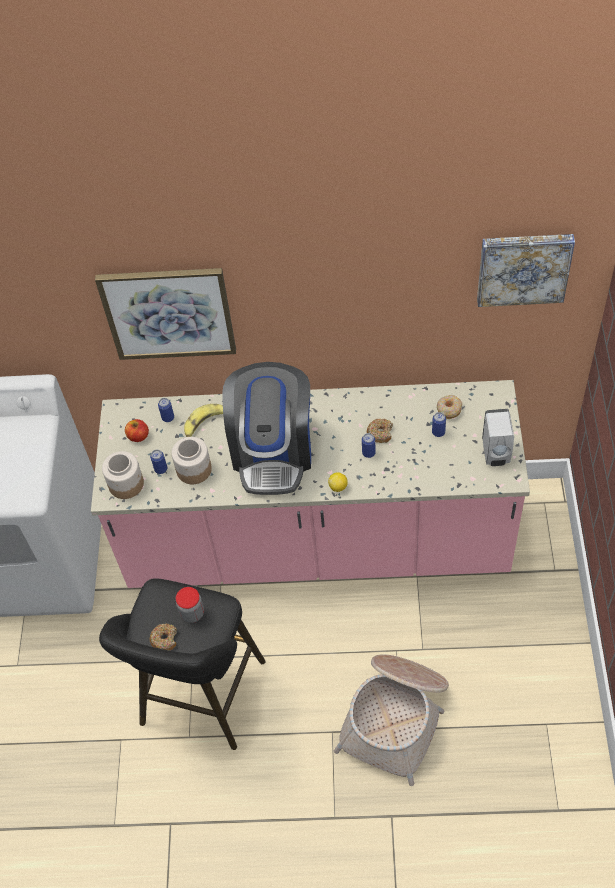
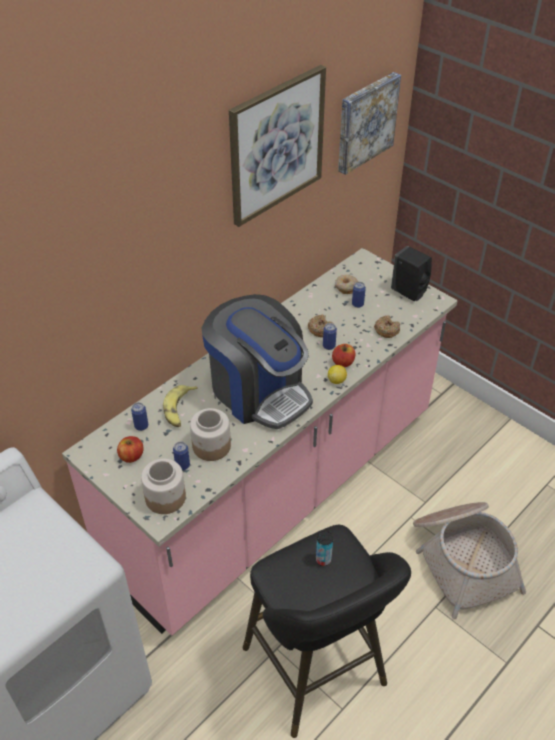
camera: 50 degrees left, 10 degrees down
(164, 639) = (326, 597): donut -> donut (386, 330)
(168, 313) = (114, 302): picture -> picture (276, 145)
(192, 613) = (323, 559): jar -> can
(361, 475) = (343, 362): none -> apple
(495, 454) = (409, 293): white soap dispenser -> black soap dispenser

